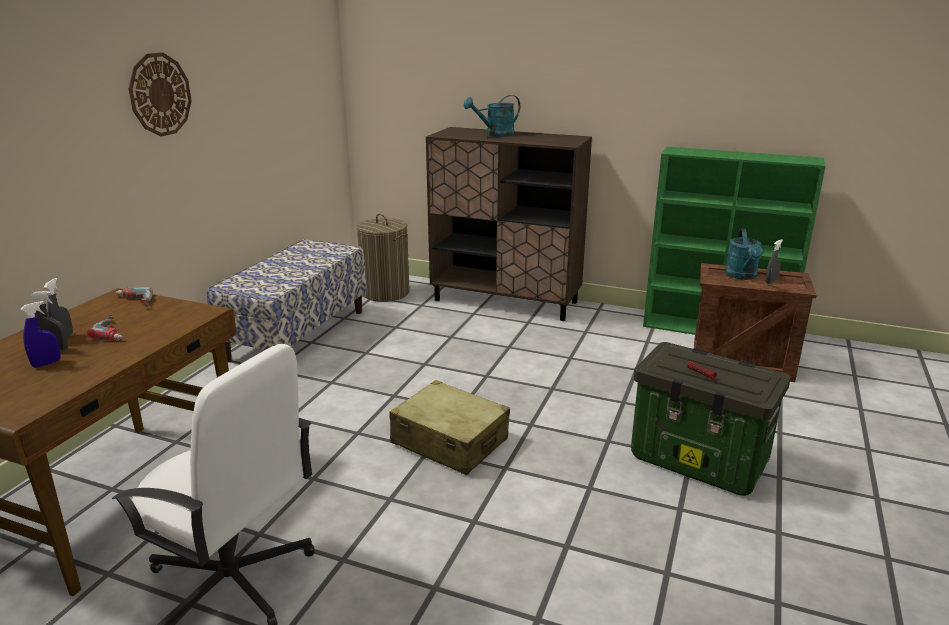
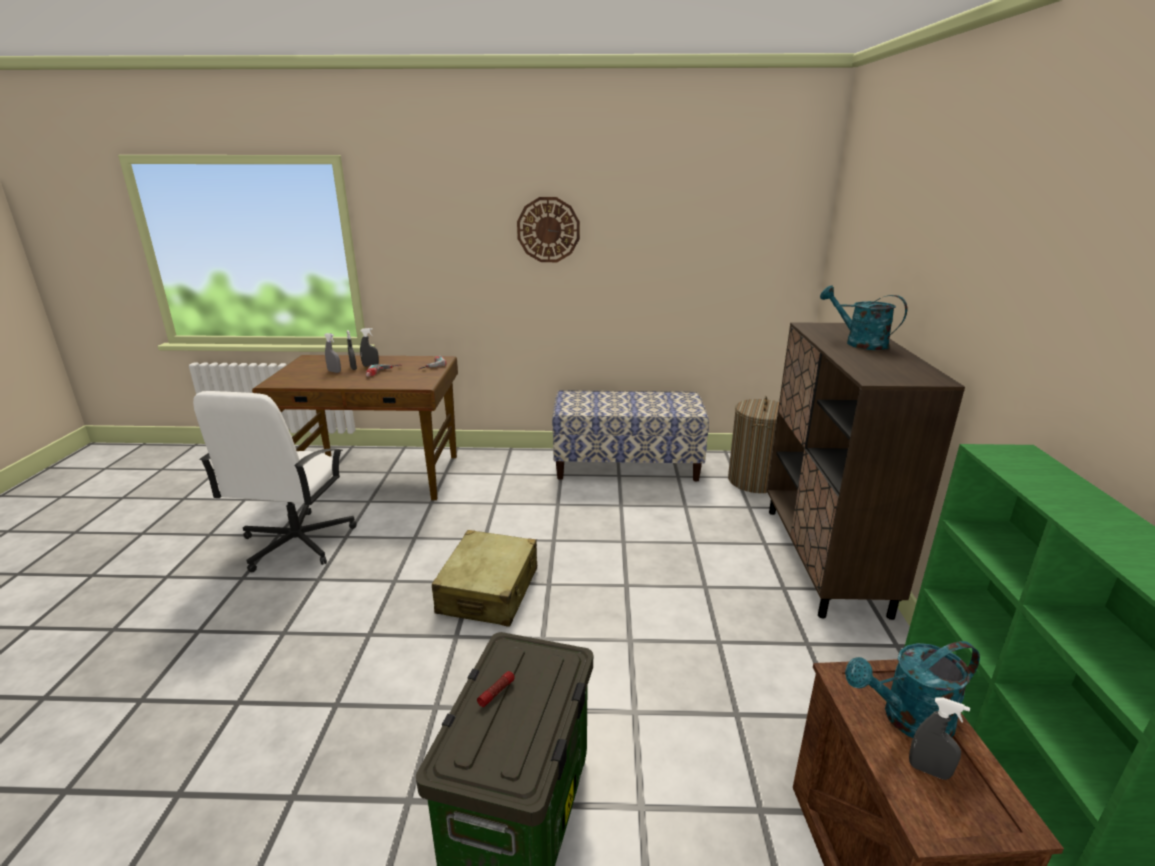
camera: 70 degrees right, 0 degrees up
(46, 363) = (334, 371): blue spray bottle -> grey spray bottle

